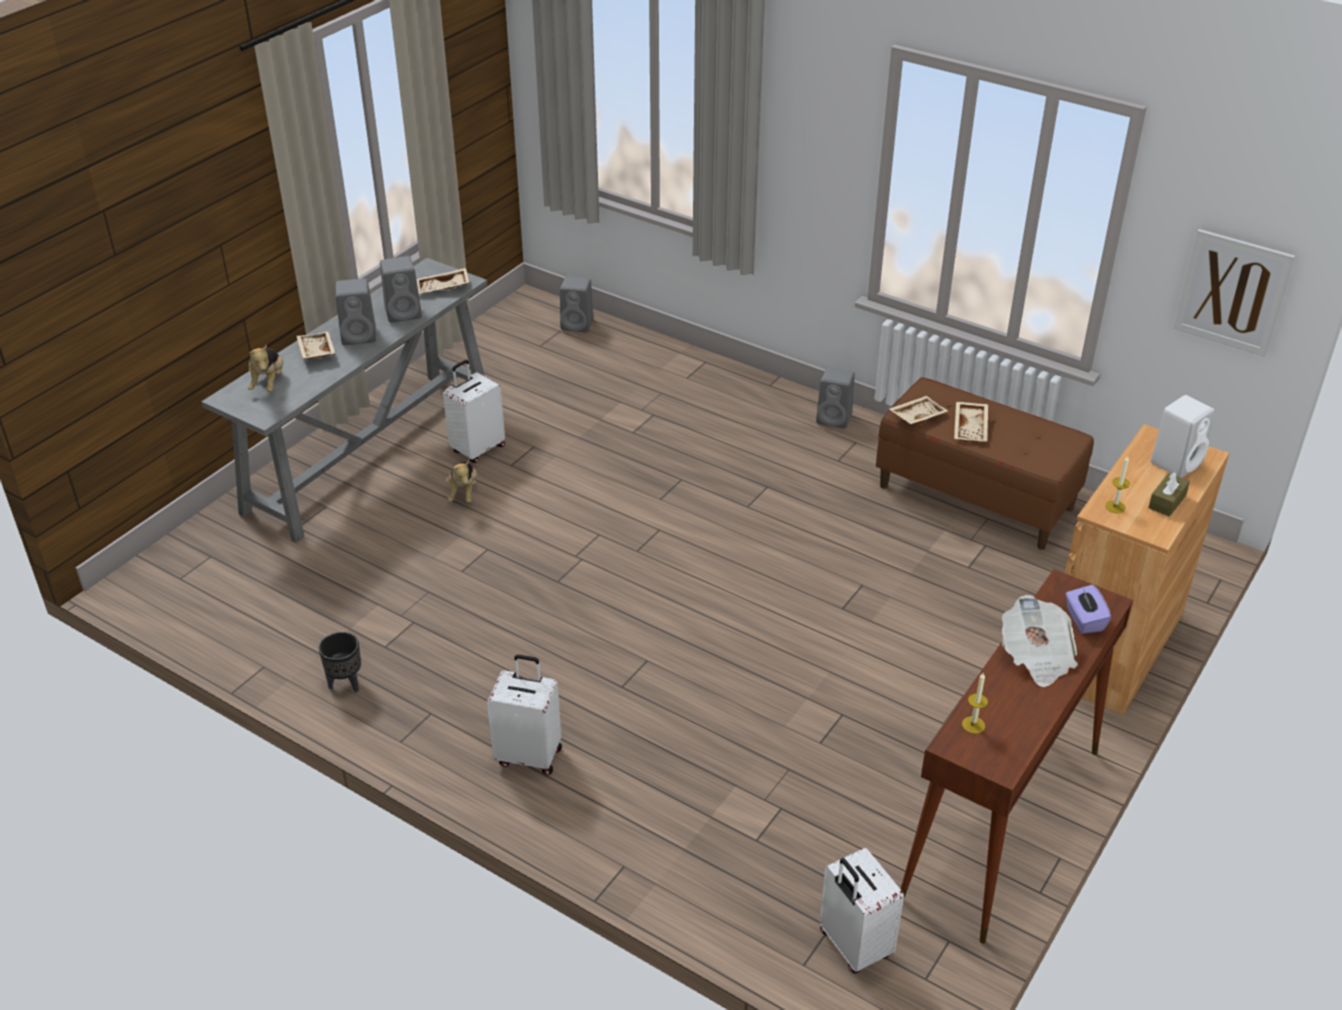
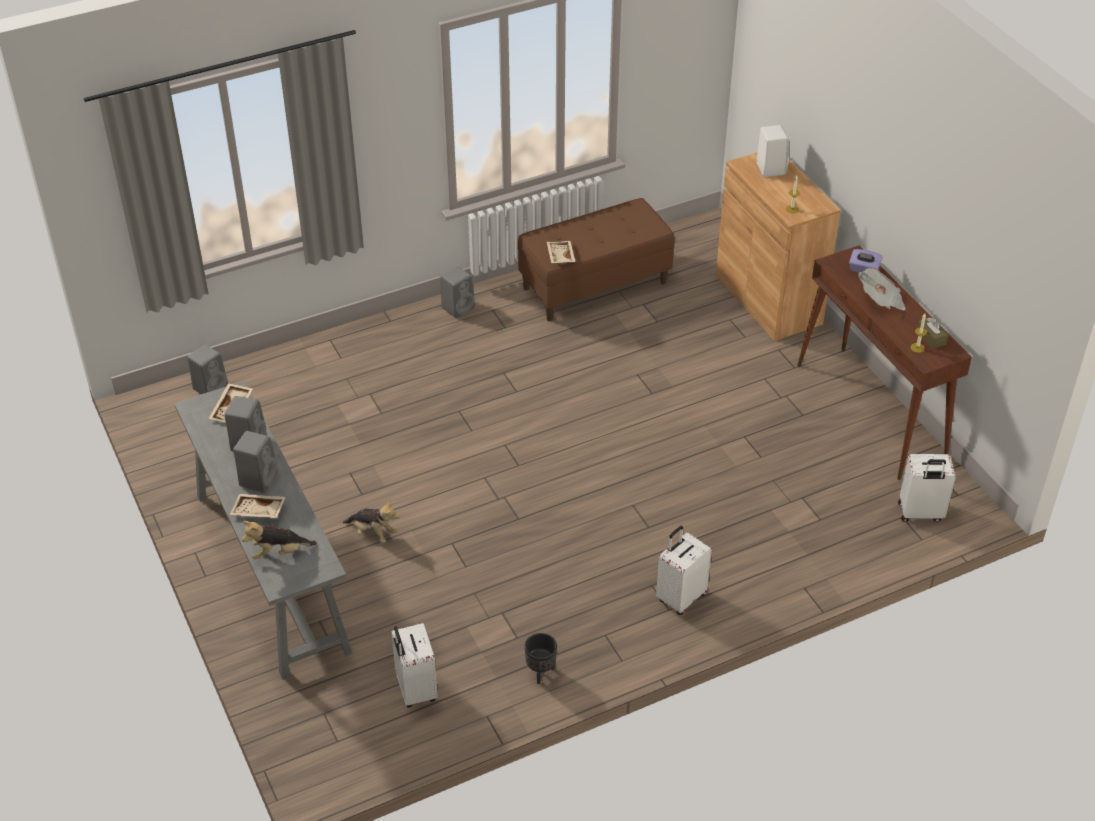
camera: 60 degrees left, 5 degrees up
(268, 383) = (279, 552): plush toy -> plush toy turned 135 degrees clockwise
(477, 449) = (324, 506): white suitcase -> white suitcase (415, 690)
(971, 428) = (592, 240): beige tray -> none
(1167, 501) = (801, 189): brown tissue box -> brown tissue box (931, 337)
(1232, 292) = (692, 59): picture -> none

